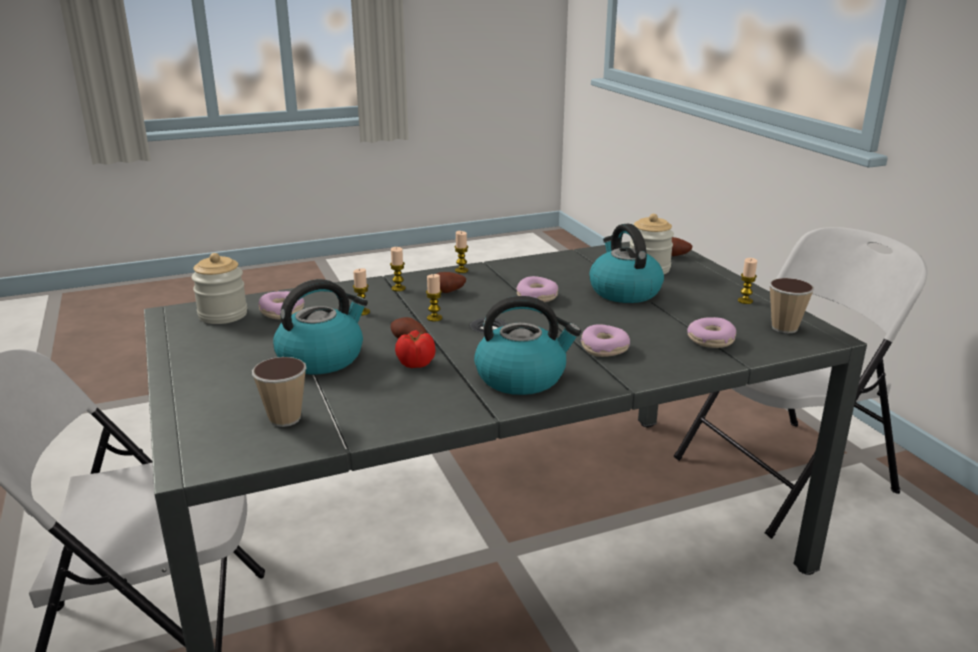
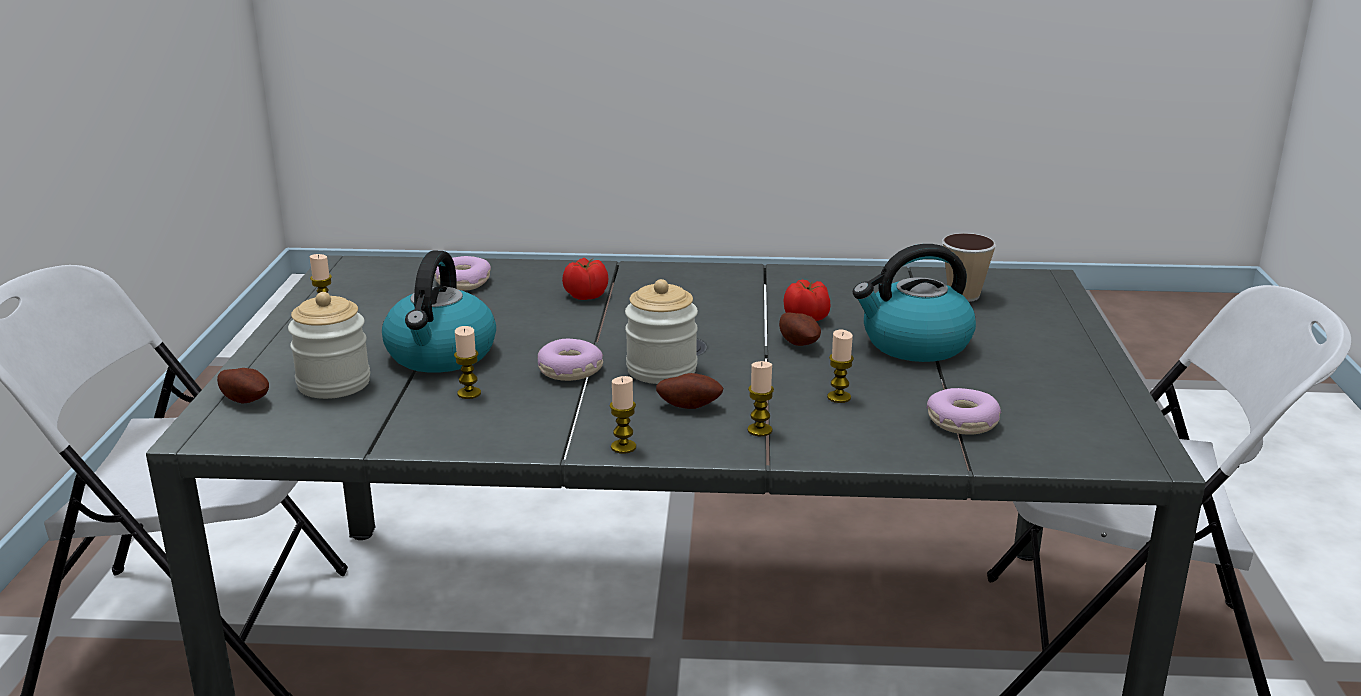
camera: 155 degrees left, 0 degrees up
(223, 315) = (1058, 436): jar -> jar (661, 370)
(434, 318) = (743, 368): candle -> candle (469, 393)
(522, 377) = (706, 287): kettle -> none
(604, 348) = (585, 296): donut -> tomato
(784, 328) = (361, 279): cup -> none

